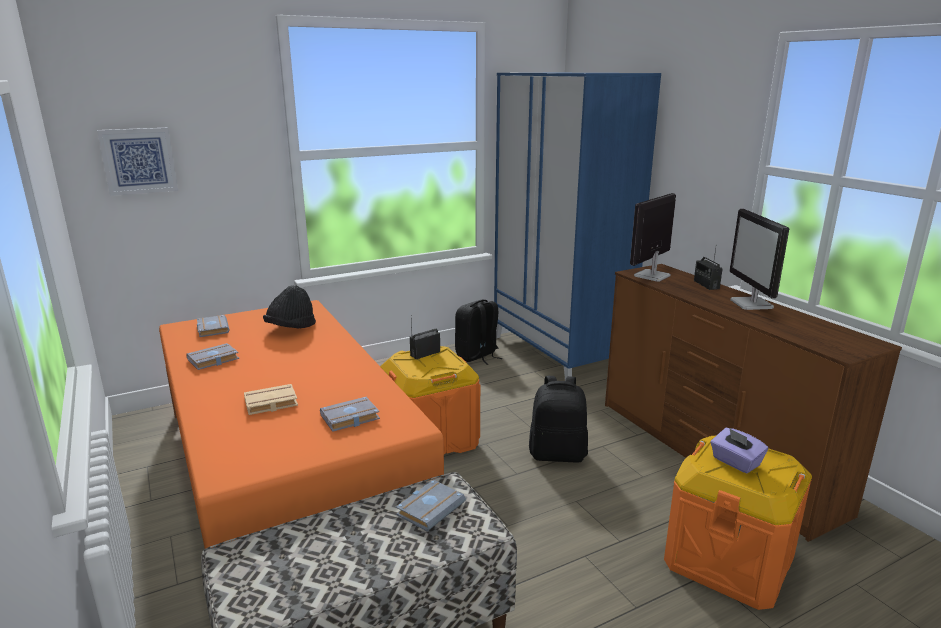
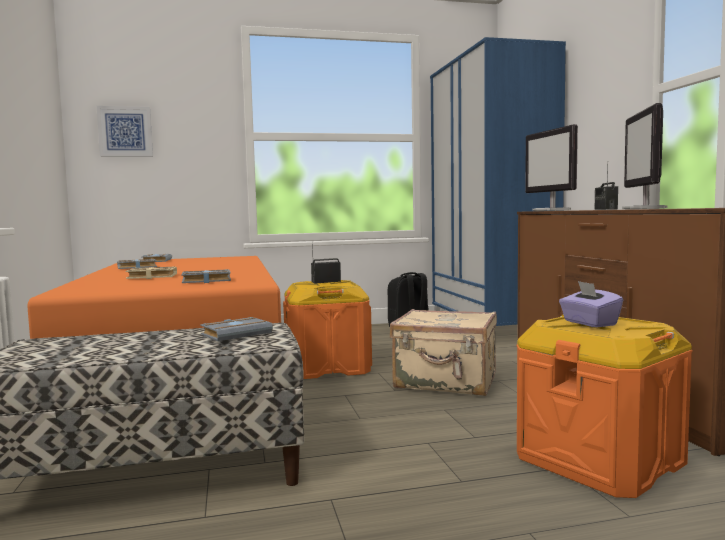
camera: 15 degrees right, 15 degrees down
(291, 328) = (217, 261): black hat -> none
(558, 454) = (446, 382): black backpack -> beige suitcase
(652, 276) = (552, 210): monitor -> monitor turned 75 degrees counterclockwise

